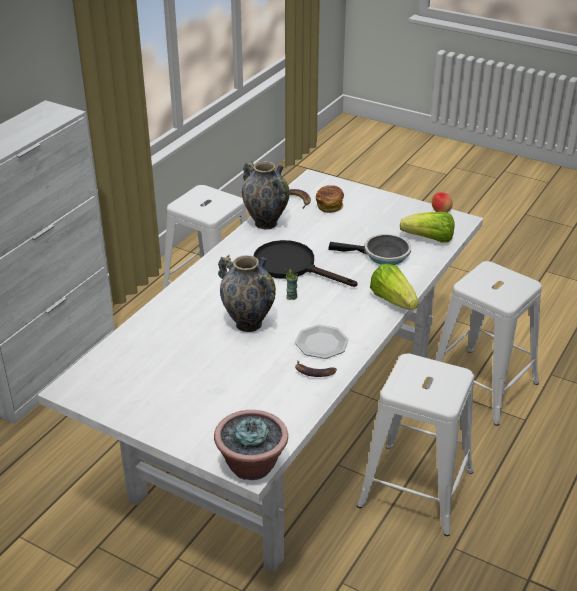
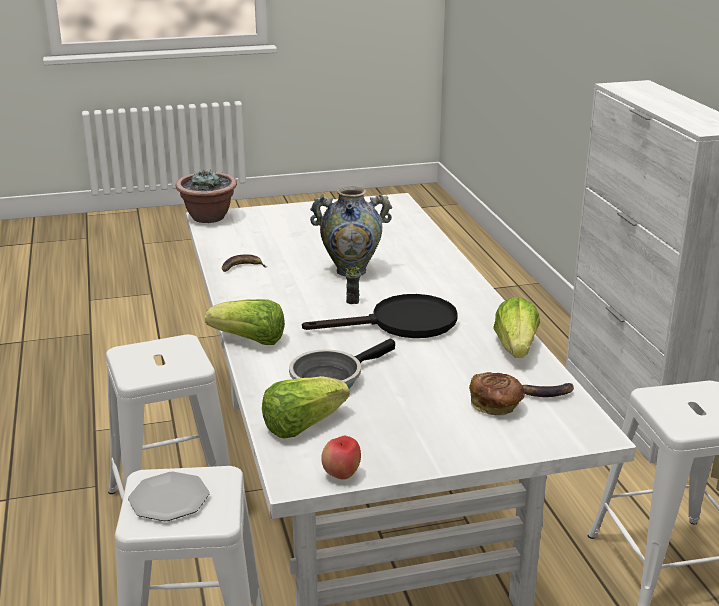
camera: 135 degrees right, 10 degrees down
(266, 223) = (516, 348): vase -> lettuce
(321, 344) = (265, 284): plate -> plate (169, 499)

